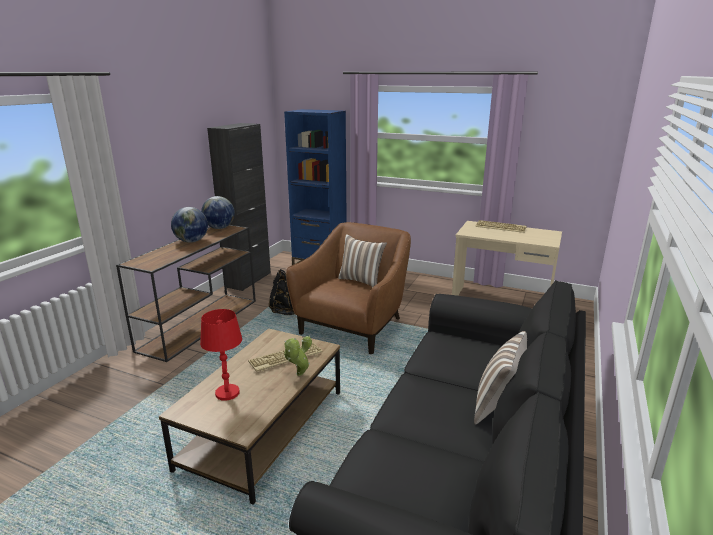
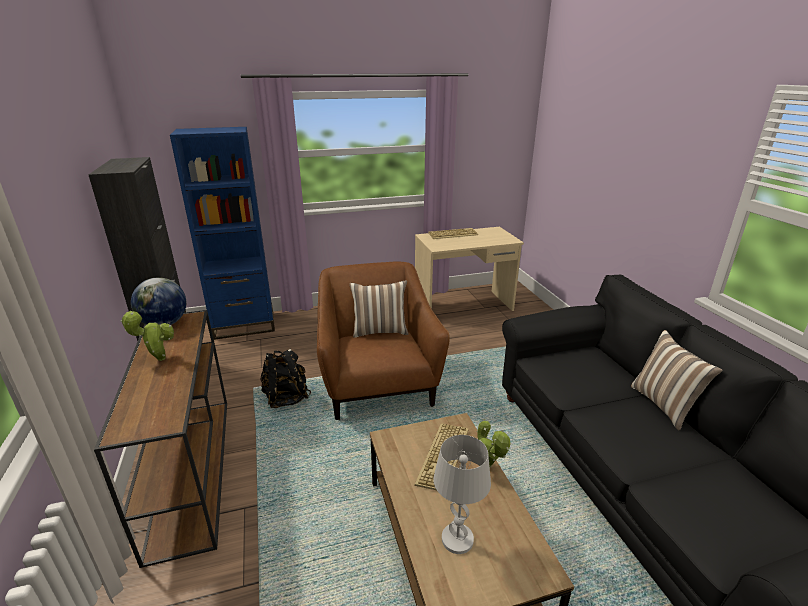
camera: 40 degrees left, 5 degrees up
(191, 241) = (158, 359): globe -> potted plant
(227, 393) = (457, 539): red table lamp -> white table lamp

